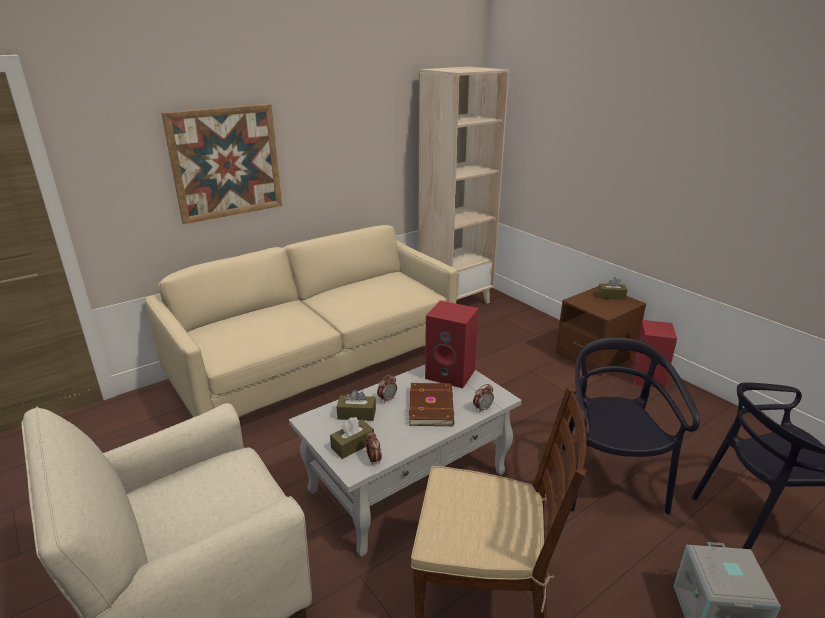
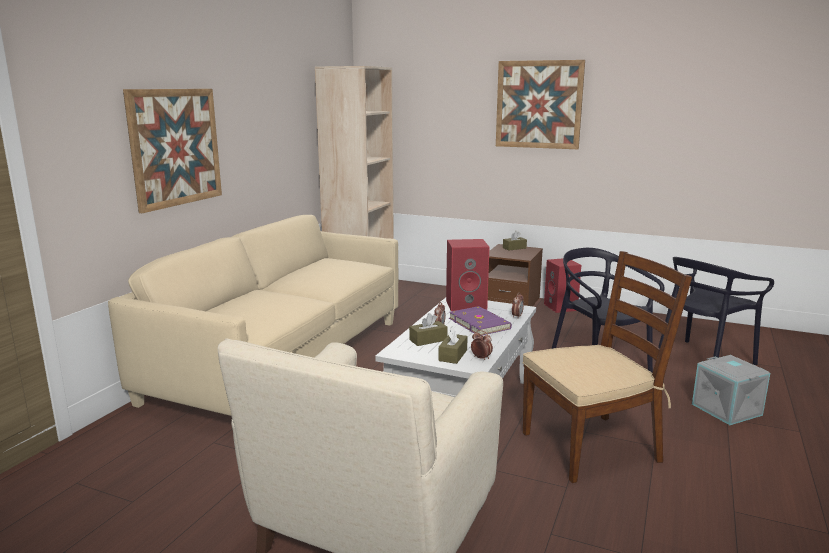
camera: 30 degrees left, 10 degrees down
(432, 406) = (480, 323): brown book -> purple book
(667, 129) = (538, 104): none -> picture

